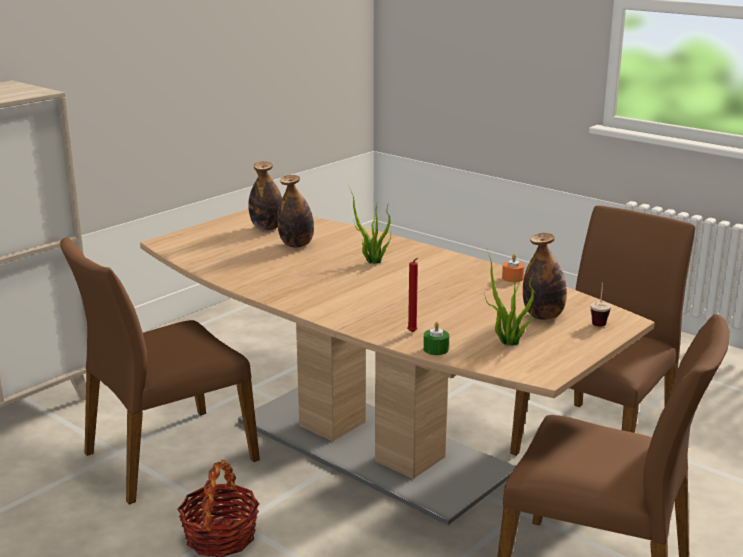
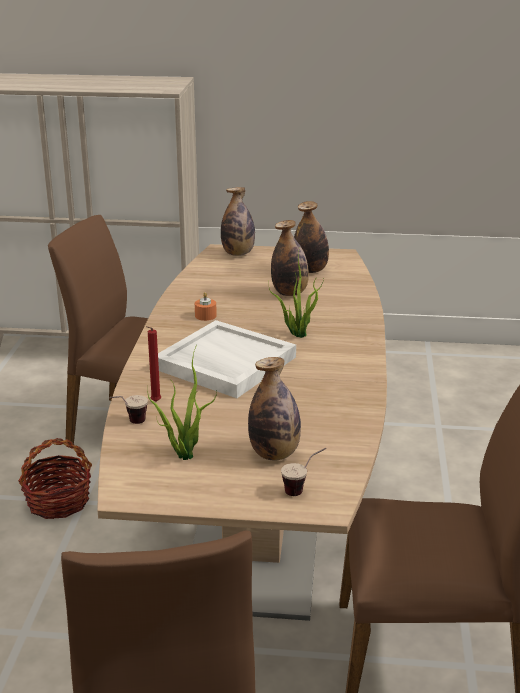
camera: 55 degrees right, 5 degrees up
(184, 239) = (238, 254): none -> bottle
(382, 295) = (224, 363): none -> white tray
(436, 349) = (129, 423): green candle -> cup
(512, 278) = (356, 409): orange candle -> orange candle (205, 316)

